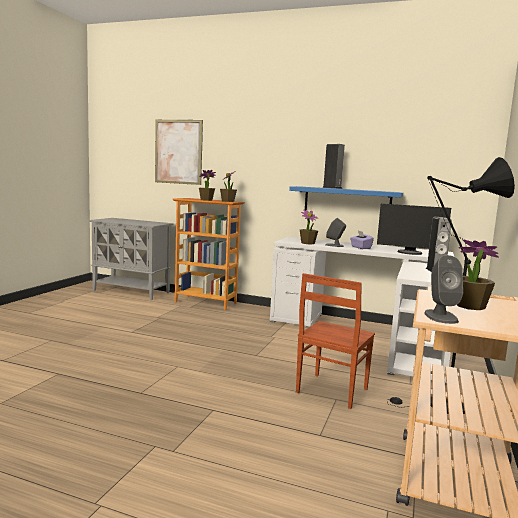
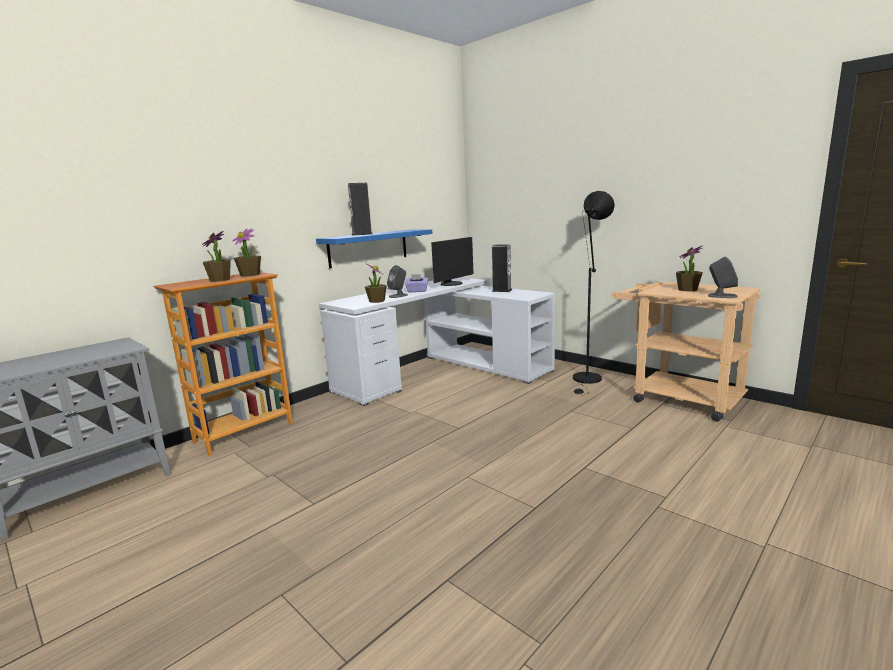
camera: 65 degrees left, 5 degrees up
(178, 152) = (105, 206): picture -> none
(330, 391) = (555, 410): brown chair -> none

